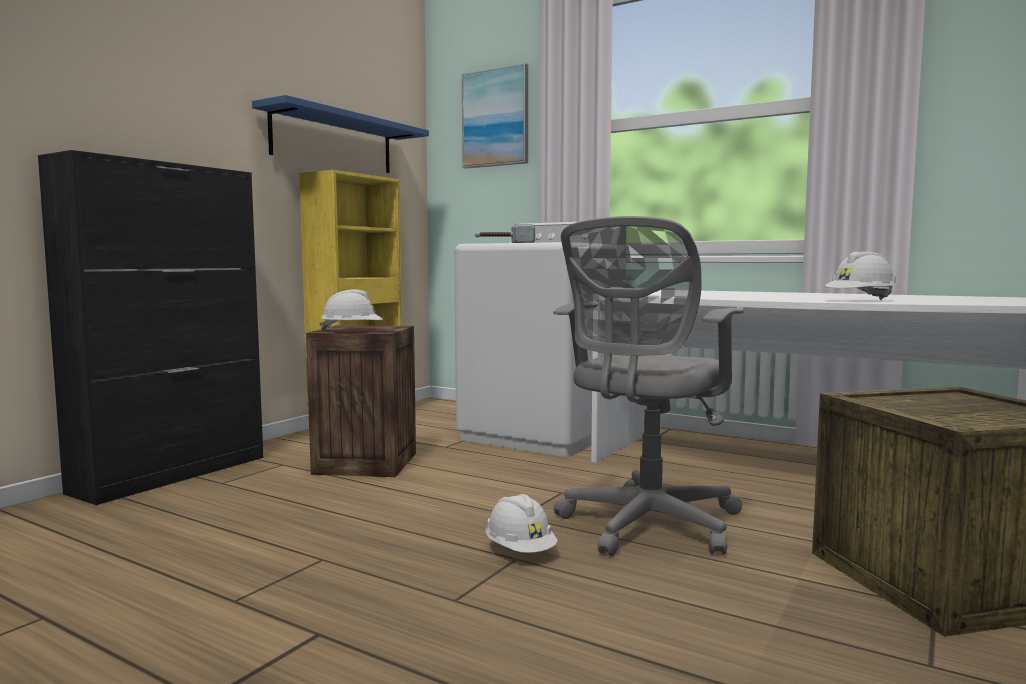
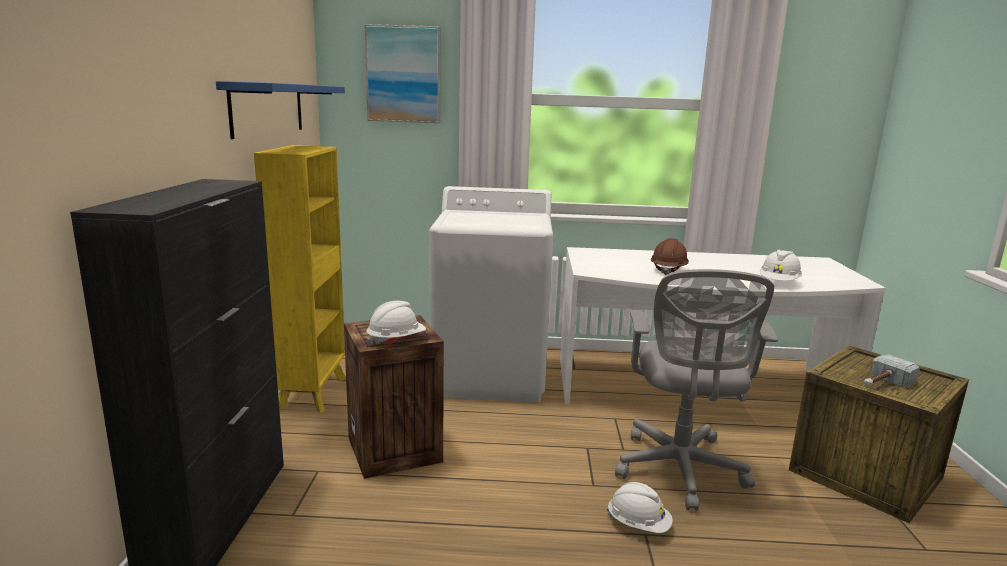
camera: 30 degrees left, 10 degrees up
(505, 243) = (468, 220): hammer -> hammer (882, 384)
(724, 295) = (668, 270): none -> brown hard hat

